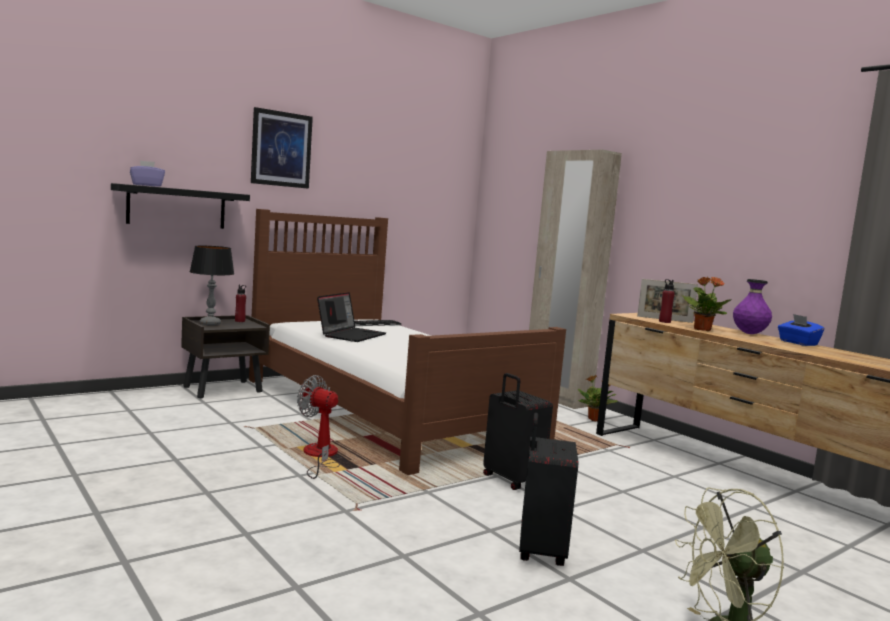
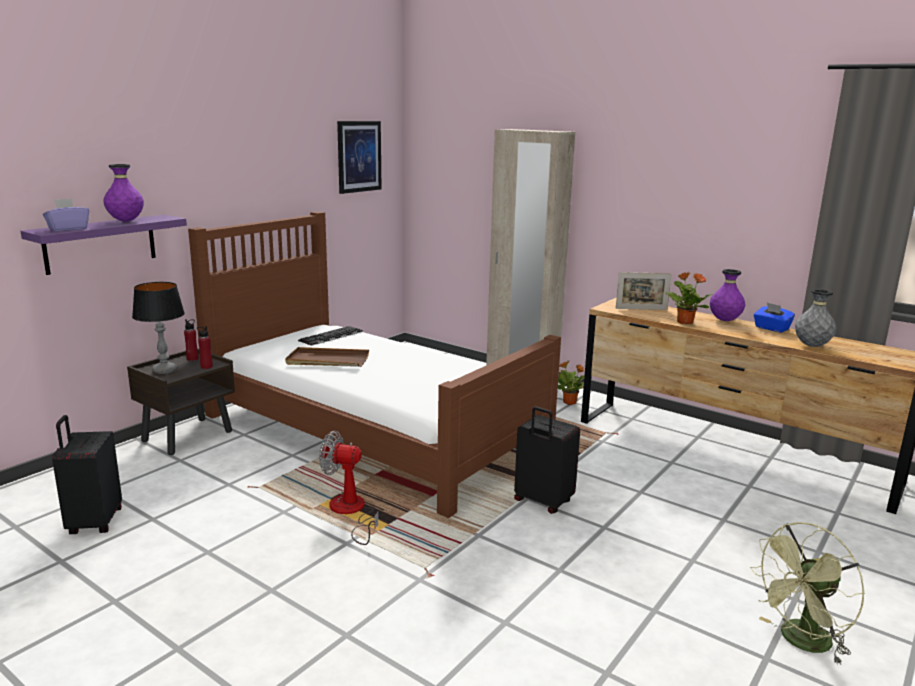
camera: 15 degrees left, 10 degrees up
(177, 207) = (100, 244): black shelf -> purple shelf
(199, 190) = (125, 221): none -> purple vase
(281, 149) = (204, 153): picture -> picture (359, 156)
(351, 335) = (327, 360): laptop -> brown tray
(539, 551) = (614, 584): black suitcase -> black suitcase (94, 522)
(664, 322) = (645, 314): red bottle -> red bottle (206, 367)
(832, 355) = (811, 346): none -> grey vase

